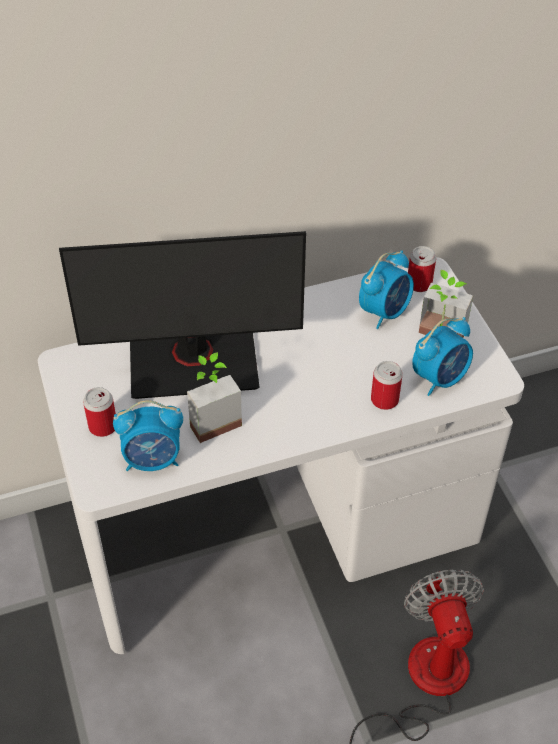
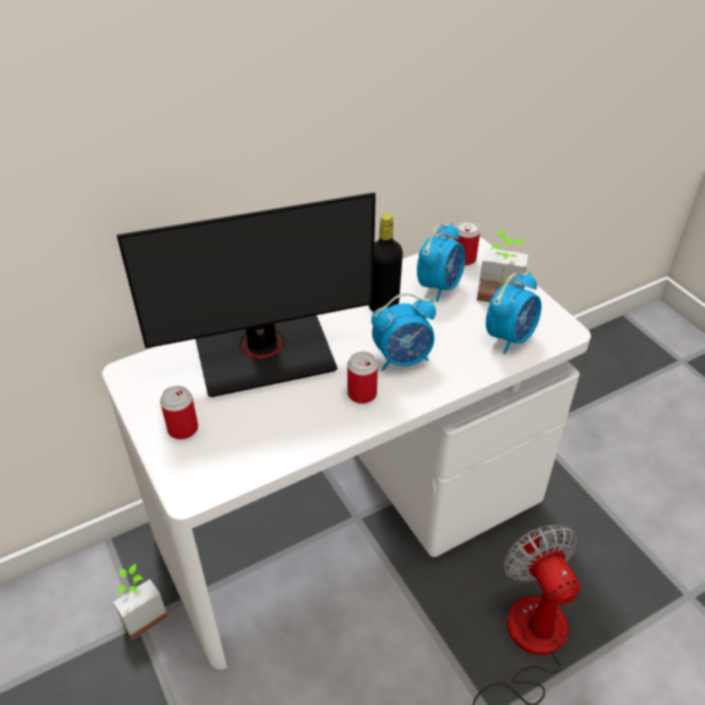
camera: 10 degrees left, 5 degrees down
(153, 460) = (243, 454): alarm clock -> alarm clock (403, 359)
(211, 419) = (295, 406): potted plant -> potted plant (141, 614)
(322, 326) = (383, 306): none -> black bottle
(384, 400) = (463, 364): can -> can (362, 394)

